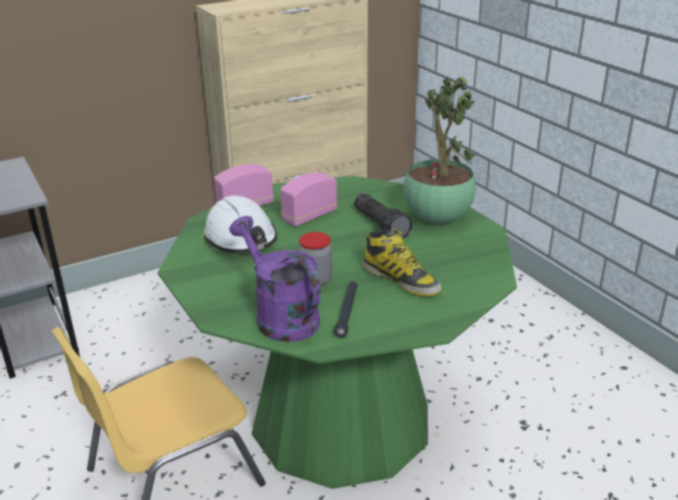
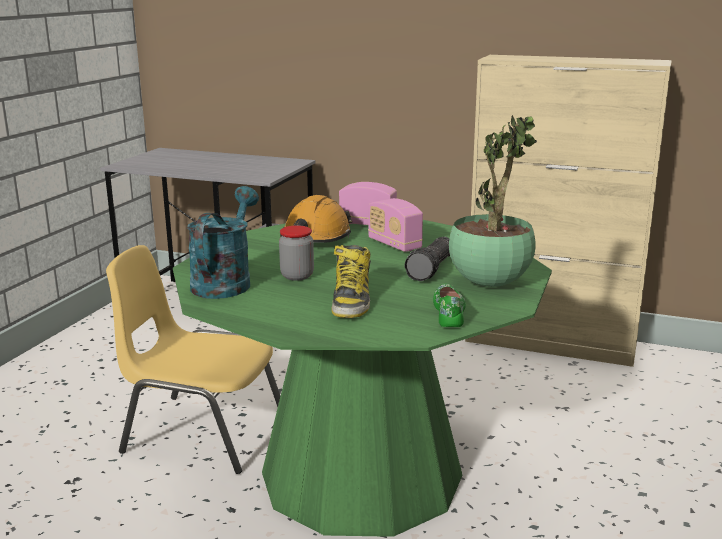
camera: 50 degrees right, 10 degrees down
(241, 239) = (315, 238): white hard hat -> orange hard hat
(280, 316) = (225, 282): purple watering can -> turquoise watering can
(309, 216) = (394, 244): radio -> radio turned 135 degrees counterclockwise
(347, 312) = (265, 299): black flashlight -> none
(468, 253) = (450, 312): none -> green shoe

